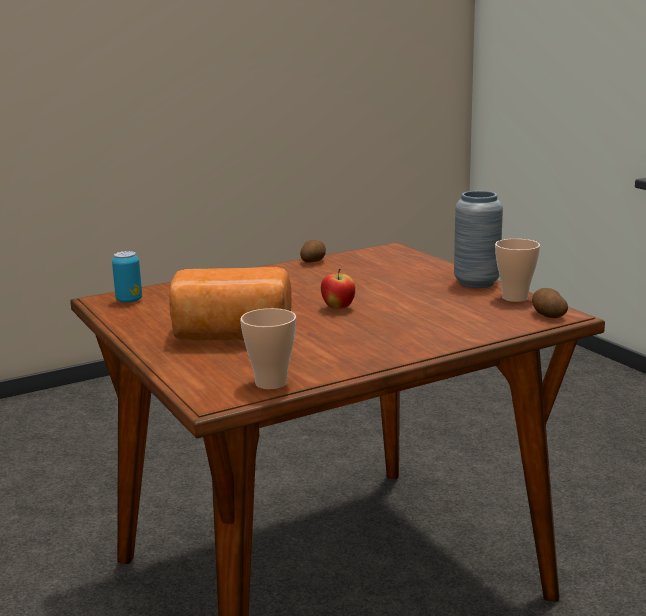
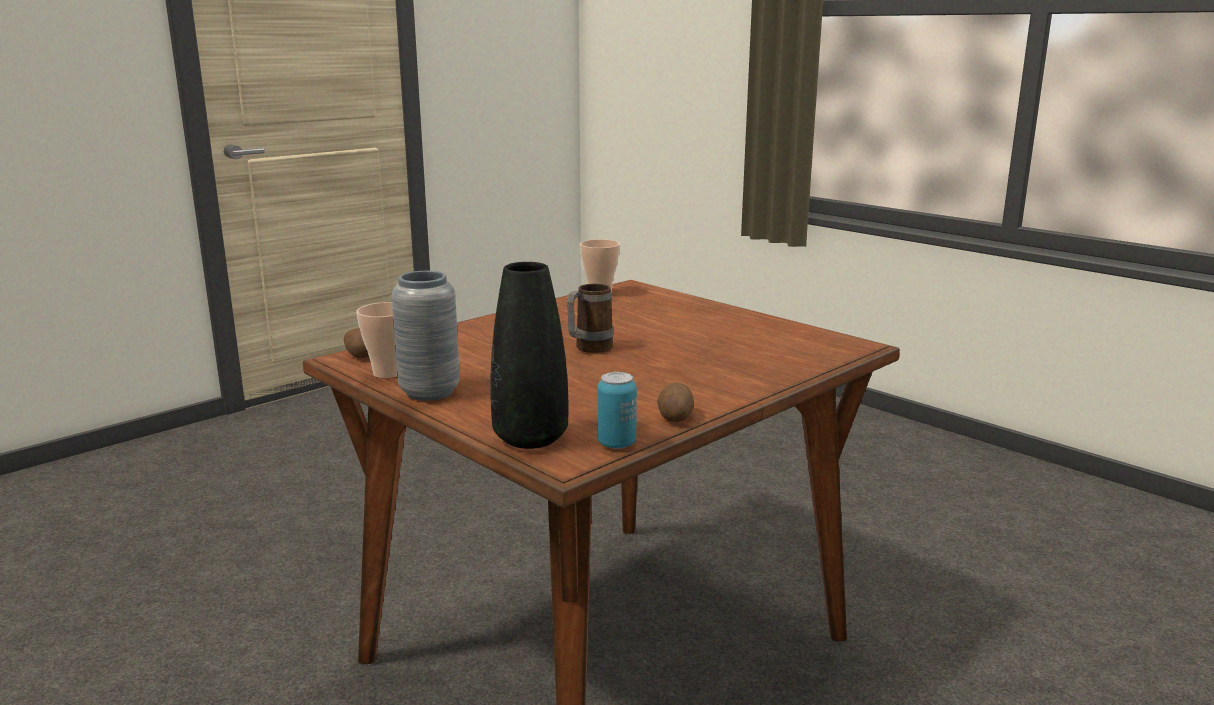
camera: 165 degrees right, 0 degrees up
(129, 300) = (825, 344): can -> can (616, 444)
(231, 335) = (668, 319): bread -> none
(338, 308) = (588, 349): apple -> mug
(409, 256) = (530, 438): none -> black vase

